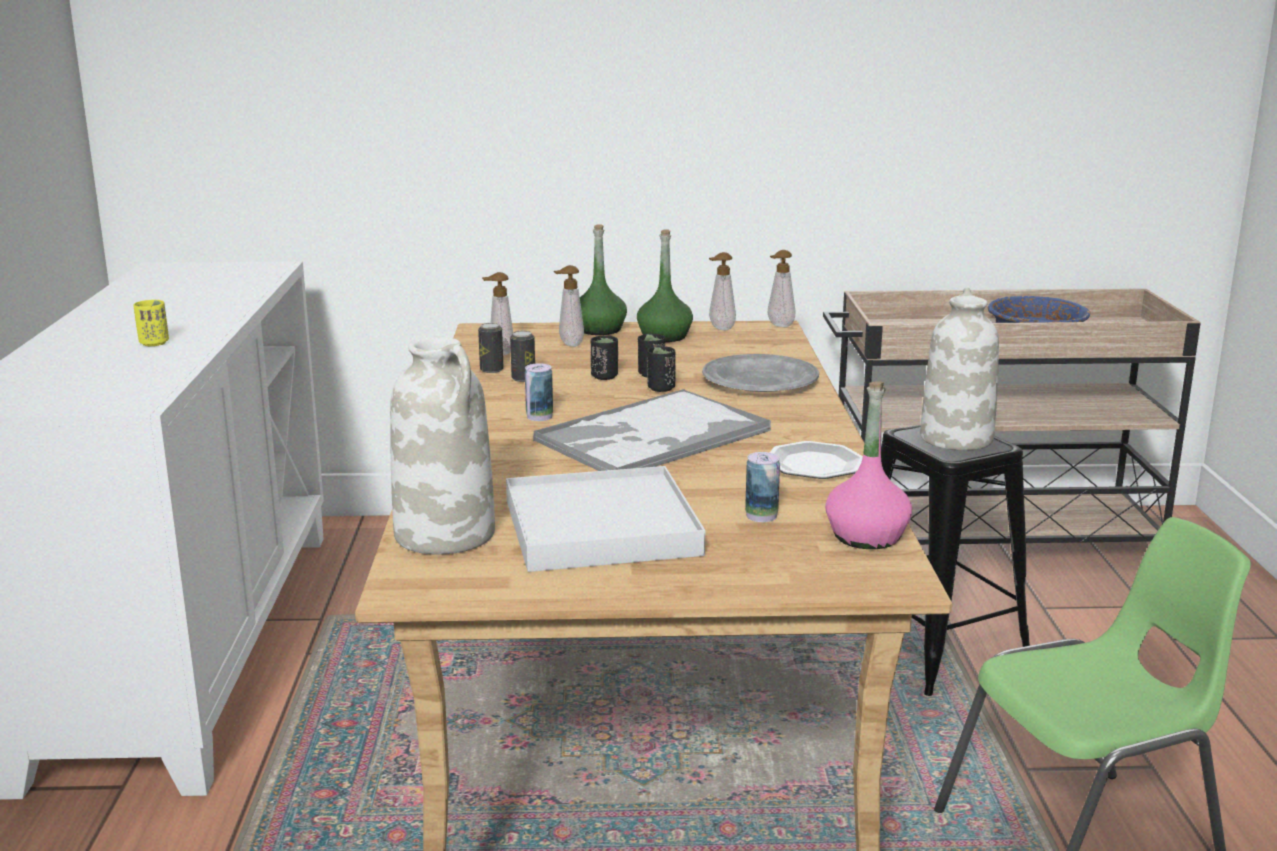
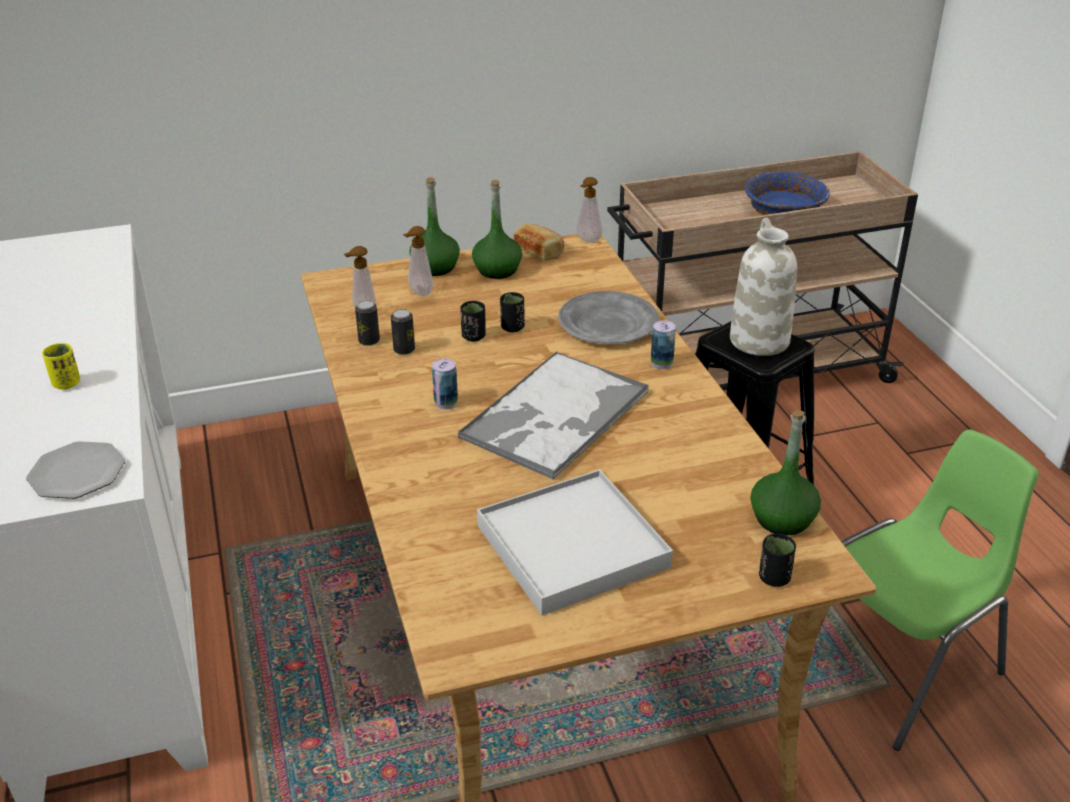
camera: 15 degrees left, 15 degrees up
(447, 534) = (449, 579): white vase -> none
(661, 388) = (530, 346): black cup -> black cup (774, 578)
(720, 328) = (539, 251): soap dispenser -> bread
(761, 516) = (691, 507): can -> can (661, 363)
(815, 465) = (703, 433): plate -> plate (77, 474)
(866, 536) = (782, 519): pink bottle -> green bottle

